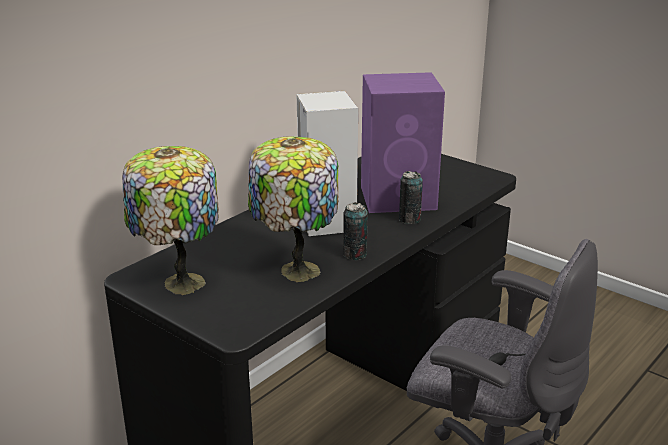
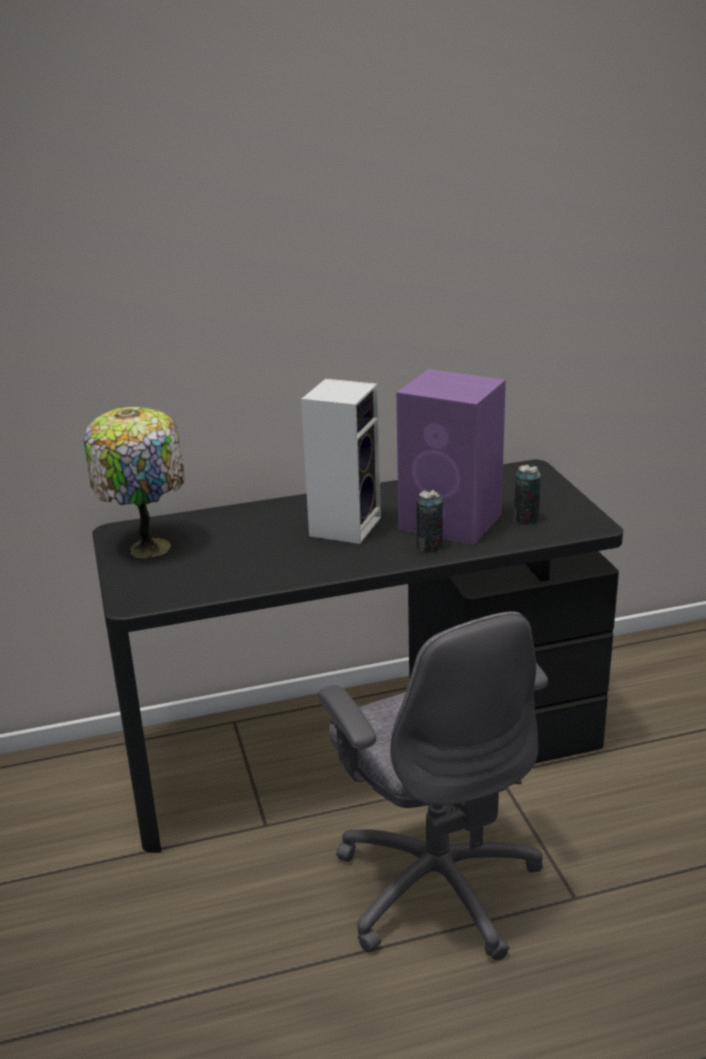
camera: 35 degrees right, 0 degrees up
(296, 270) = (254, 564): table lamp -> none
(354, 255) = (325, 566): can -> can (526, 520)

